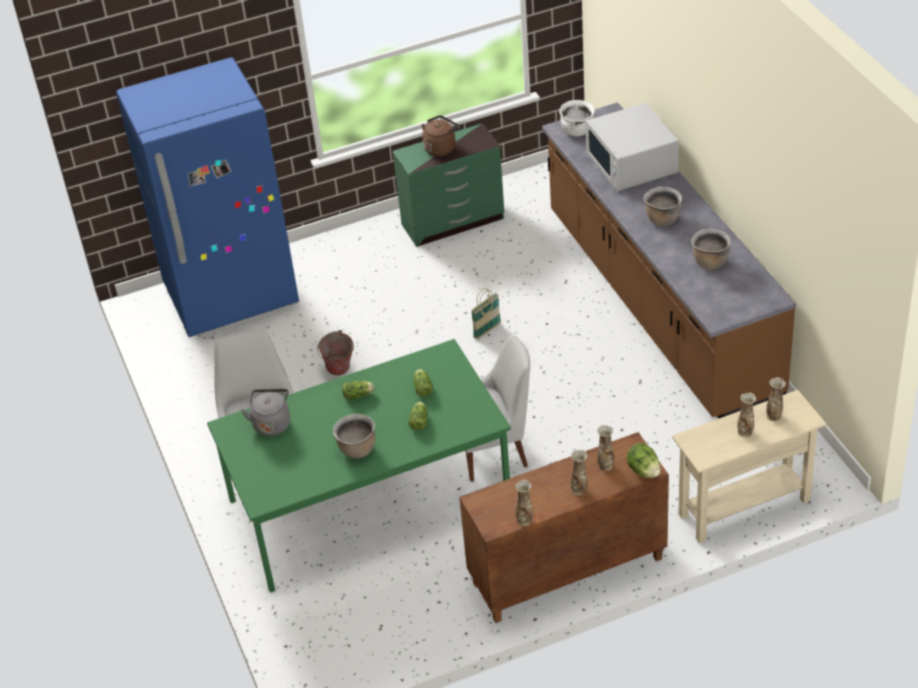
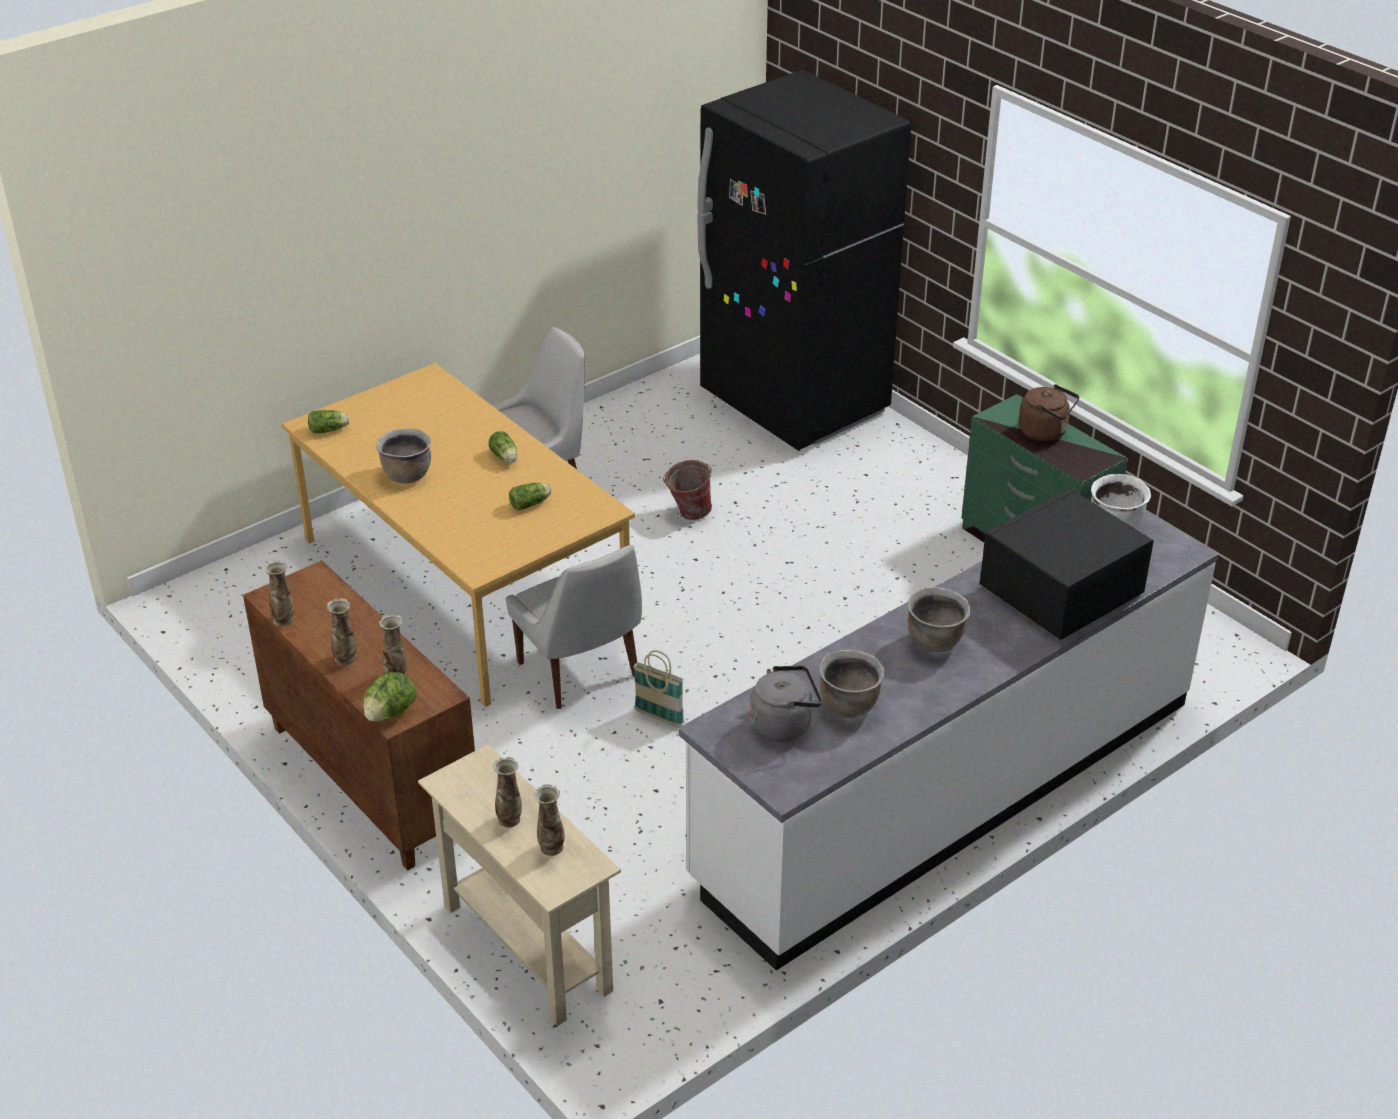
camera: 70 degrees right, 5 degrees down
(231, 296) = (794, 403): blue fridge -> black fridge
(272, 423) = (441, 405): grey kettle -> grey kettle (784, 724)
(369, 503) = (461, 585): green dining table -> orange dining table
(419, 420) = (468, 512): lettuce -> lettuce (330, 430)
(487, 331) = (814, 624): basket -> basket (659, 717)
(631, 164) = (1059, 591): white microwave -> black microwave
(659, 304) = (946, 789): brown counter -> white counter

